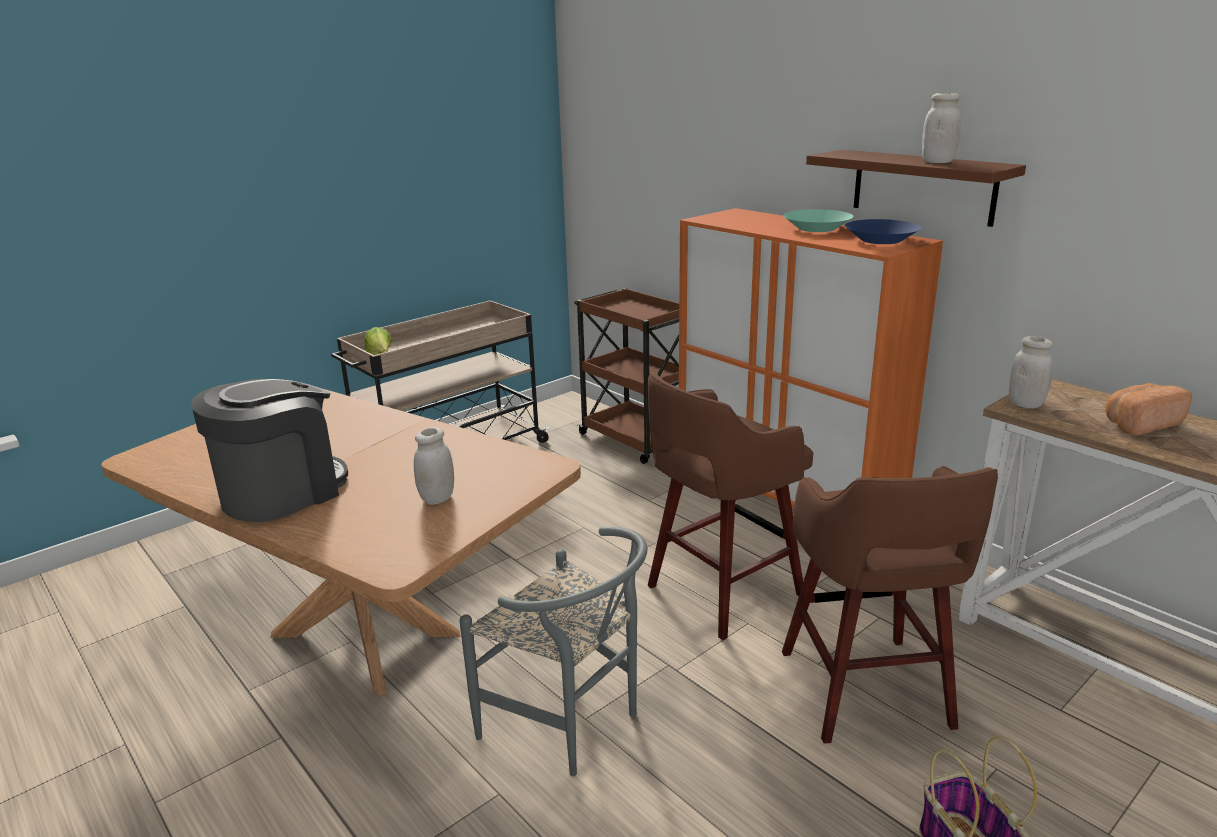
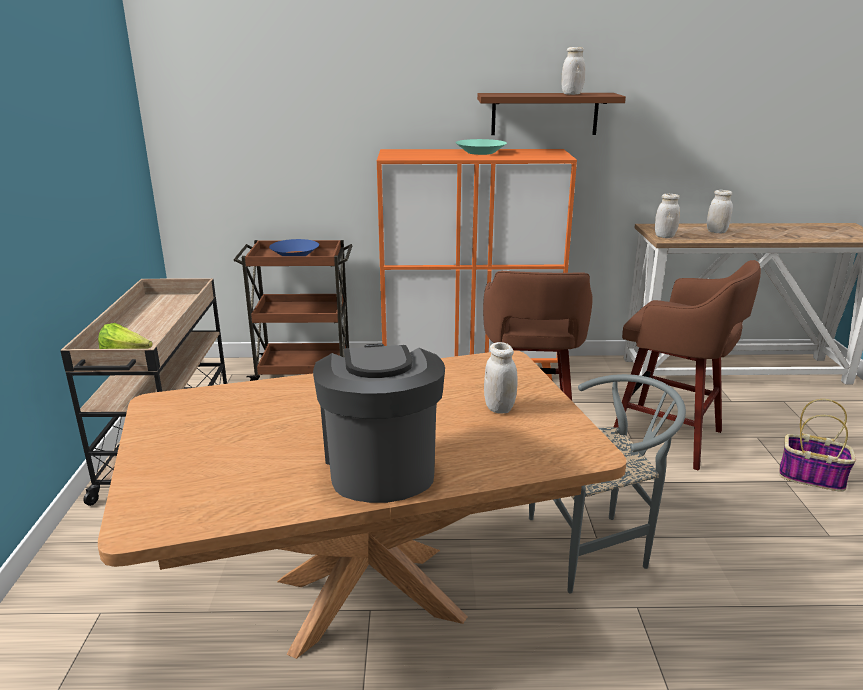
camera: 50 degrees left, 0 degrees up
(881, 240) = (537, 152): blue bowl -> blue bowl (295, 254)
(1139, 424) = (716, 232): bread -> white jar

